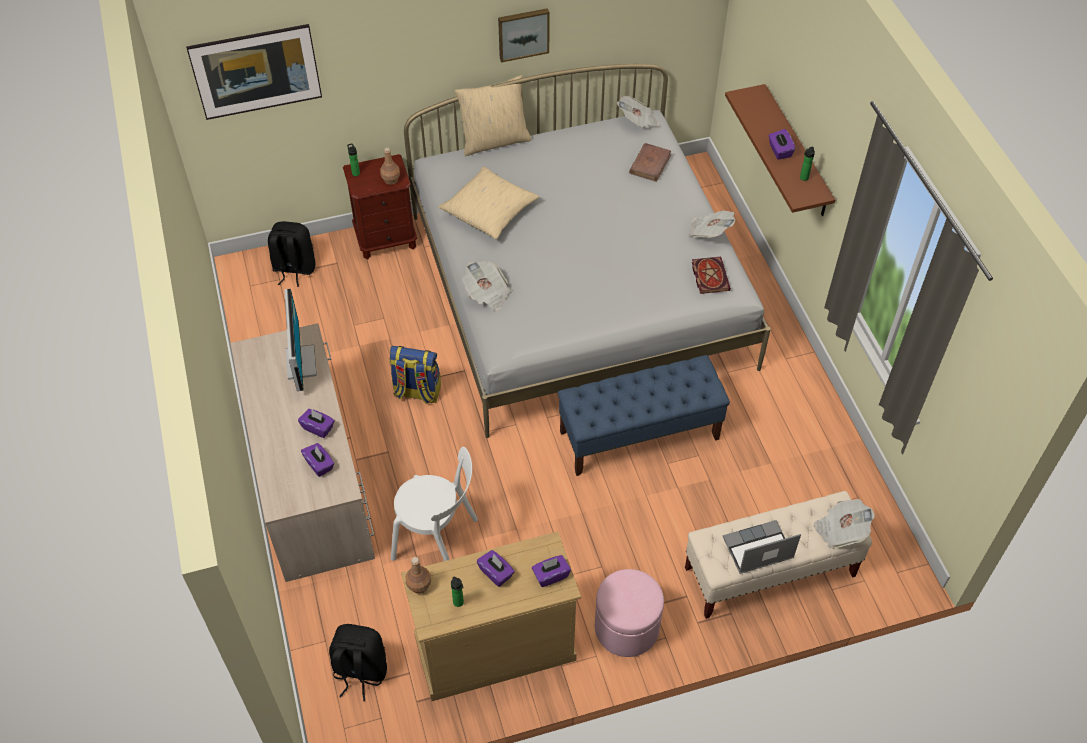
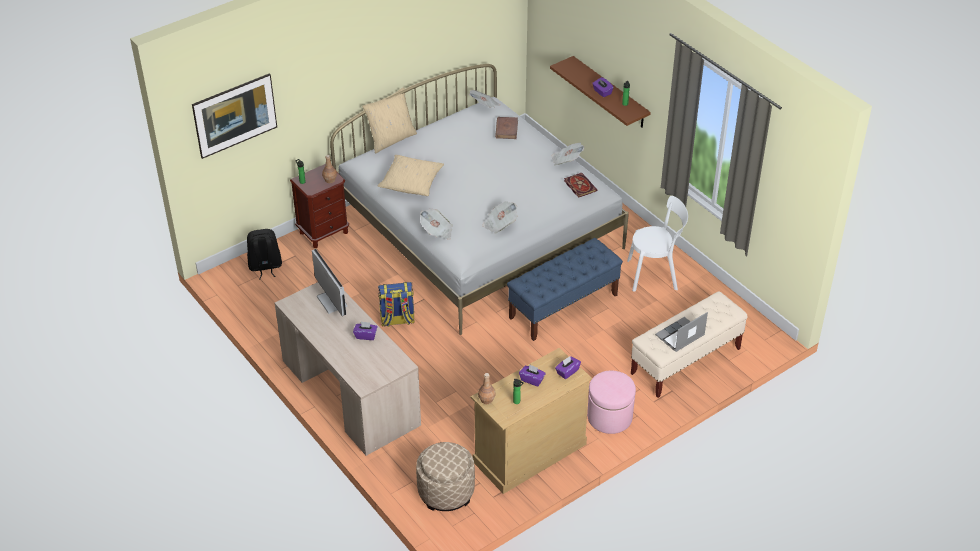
camera: 20 degrees left, 10 degrees down
(319, 465) = (379, 356): purple tissue box -> none
(360, 672) = (446, 491): black backpack -> beige ottoman
(439, 540) = (459, 403): white chair -> white chair (655, 274)
(523, 33) = (403, 56): picture -> none
(840, 530) = (726, 312): newspaper -> newspaper (500, 224)

